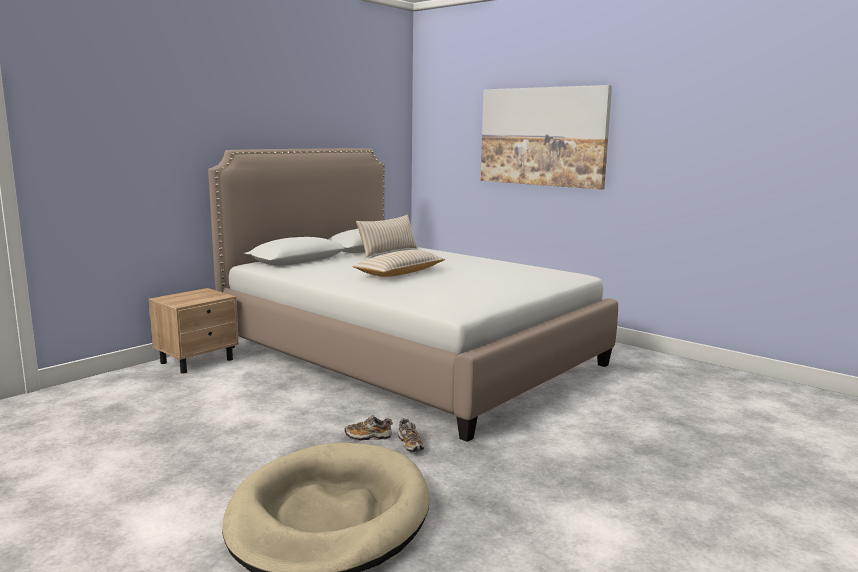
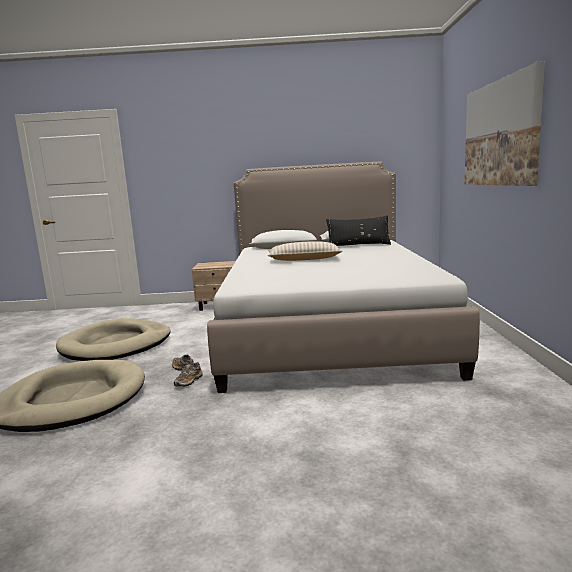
camera: 50 degrees right, 0 degrees up
(182, 446) = (116, 344): none -> beige dog bed
(388, 252) = (358, 245): beige pillow -> black pillow

